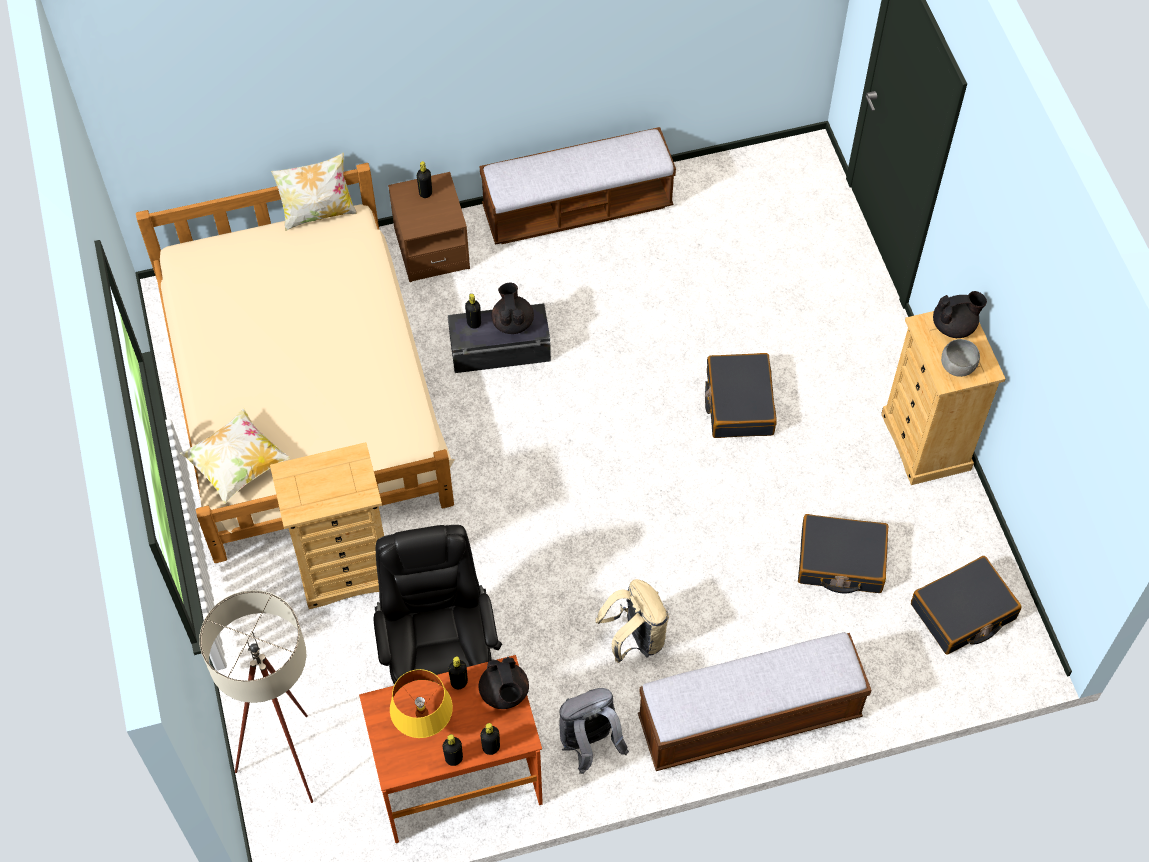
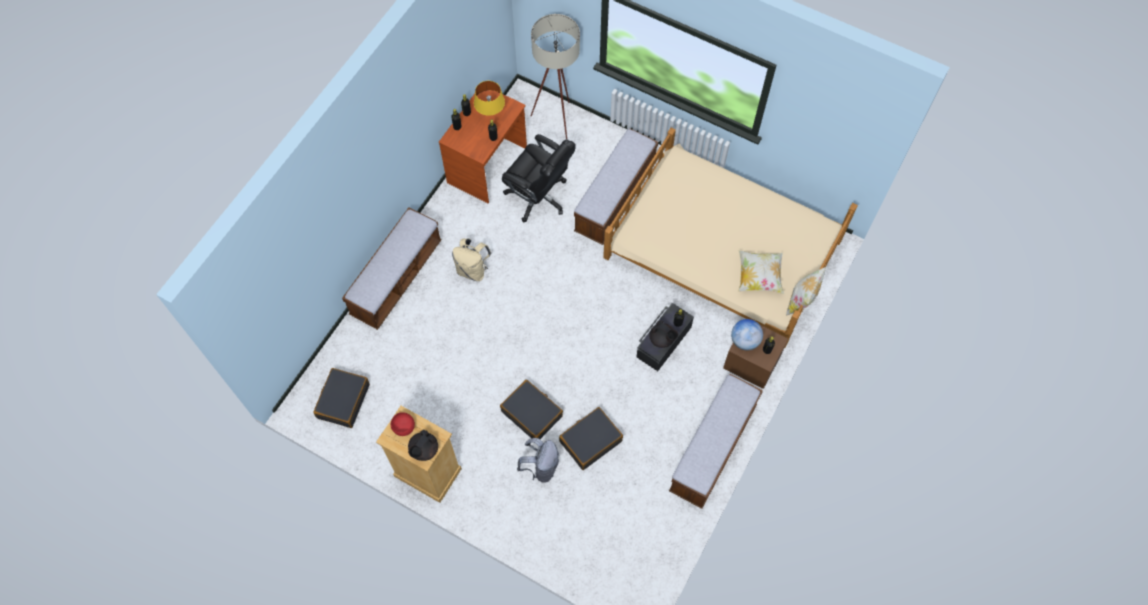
camera: 135 degrees right, 5 degrees up
(237, 465) = (688, 168): pillow -> pillow (759, 277)
(346, 569) = (615, 198): beige dresser -> bench
(436, 220) = (745, 341): none -> globe
(504, 693) = (472, 148): black teapot -> none
(589, 744) = (450, 217): grey backpack -> grey backpack (541, 467)
(840, 561) = (417, 377): black suitcase -> black suitcase (590, 441)
(958, 366) = (404, 428): grey bowl -> red bowl

